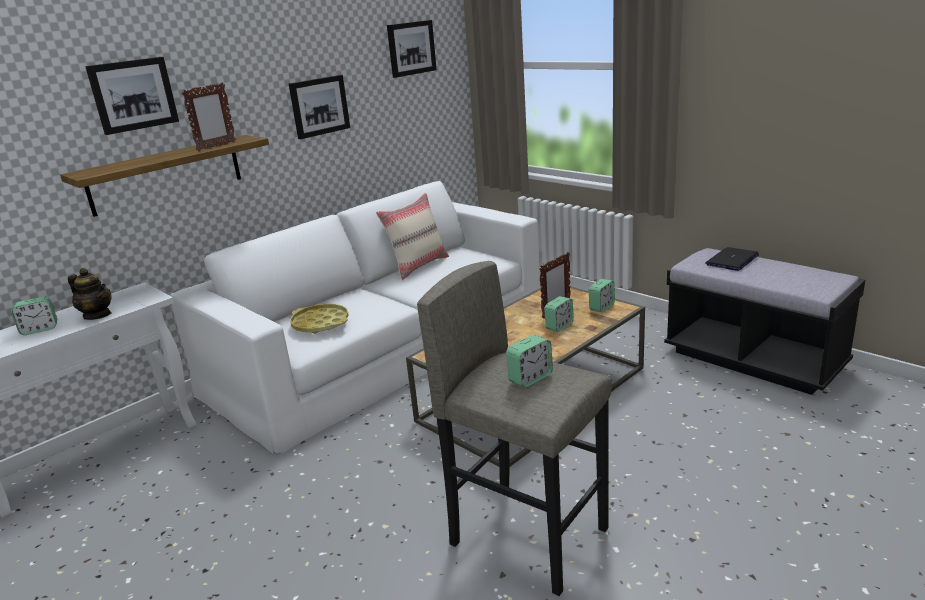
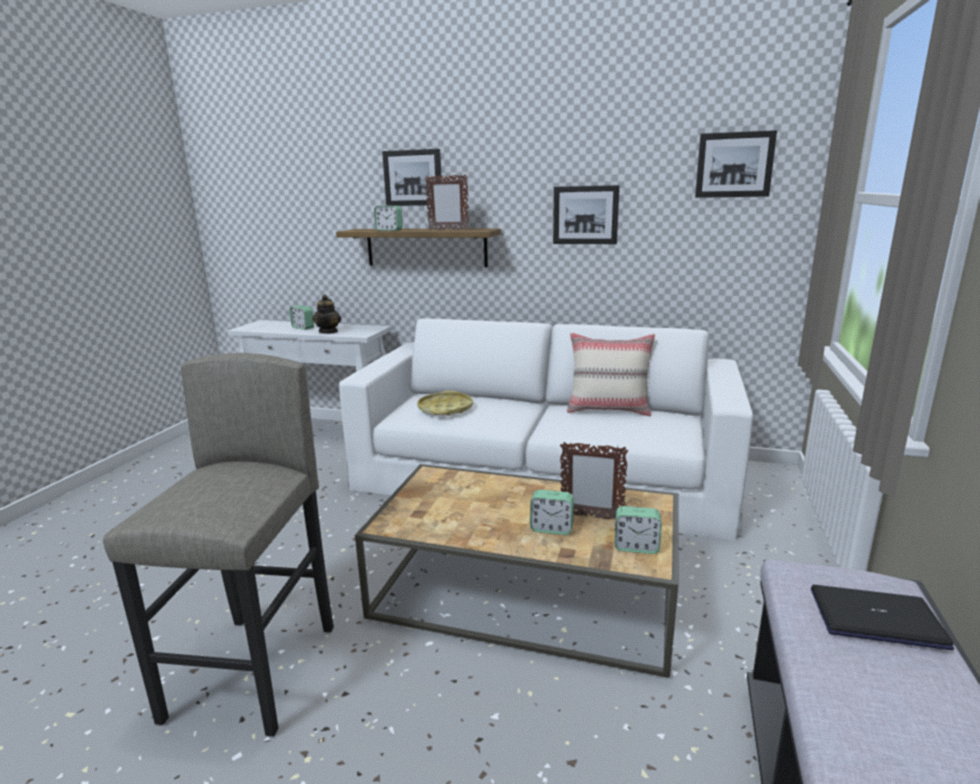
camera: 60 degrees right, 5 degrees down
(530, 378) = (211, 490): alarm clock -> alarm clock (389, 230)

